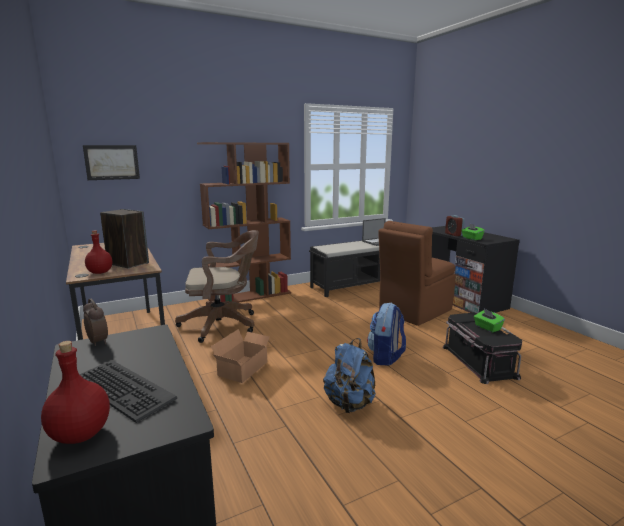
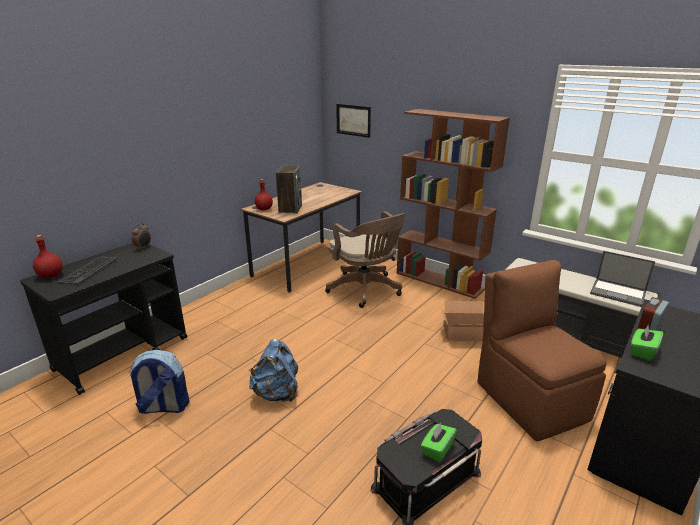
camera: 65 degrees right, 10 degrees up
(245, 368) = (301, 325): cardboard box -> cardboard box (466, 334)
(386, 357) = (378, 398): backpack -> backpack (163, 407)
(414, 311) = (529, 399): brown chair -> brown chair turned 45 degrees clockwise

